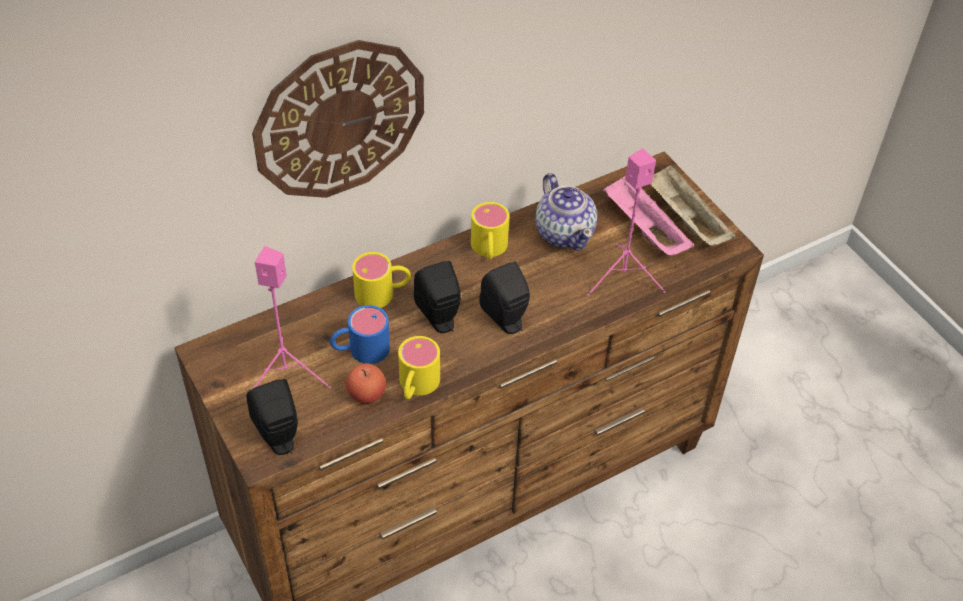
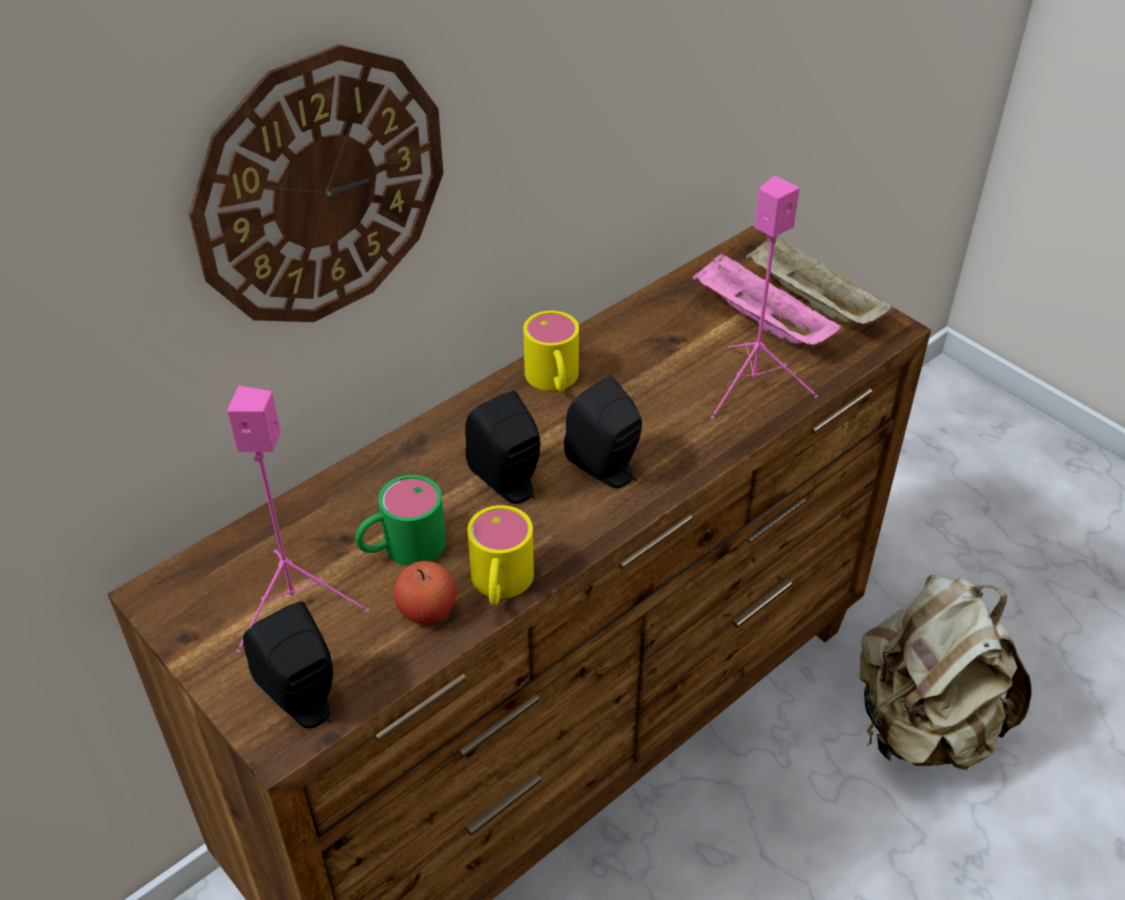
camera: 10 degrees left, 5 degrees down
(360, 350) = (401, 548): blue mug -> green mug
(383, 293) = (415, 463): yellow mug -> none
(564, 232) = (653, 343): teapot -> none
(736, 528) = (923, 726): none -> beige backpack

